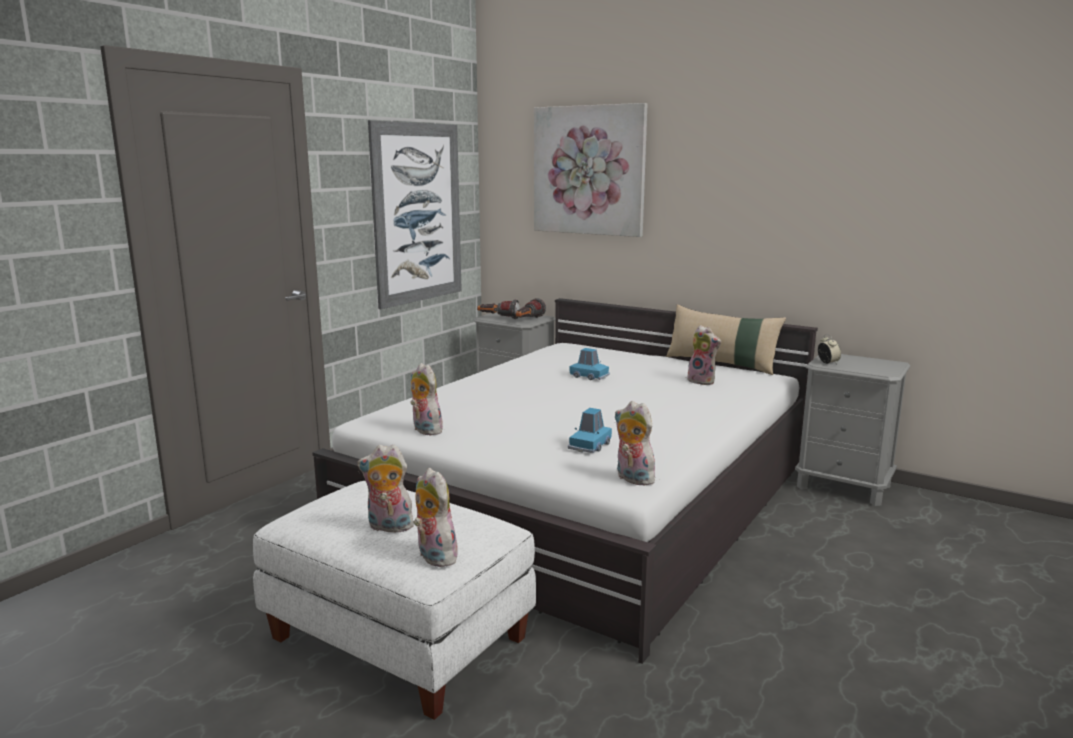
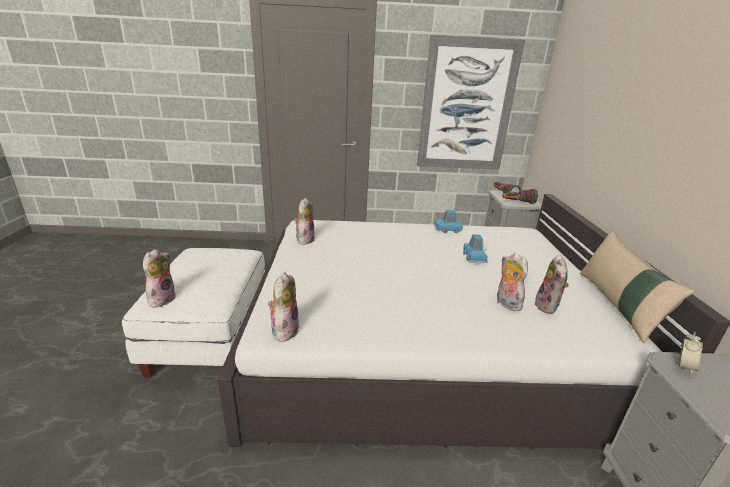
camera: 55 degrees right, 10 degrees up
(388, 527) = (189, 274): plush toy -> plush toy (506, 303)
(589, 170) = (601, 84): picture -> none
(590, 445) = (332, 296): blue toy car -> blue toy car (447, 229)

